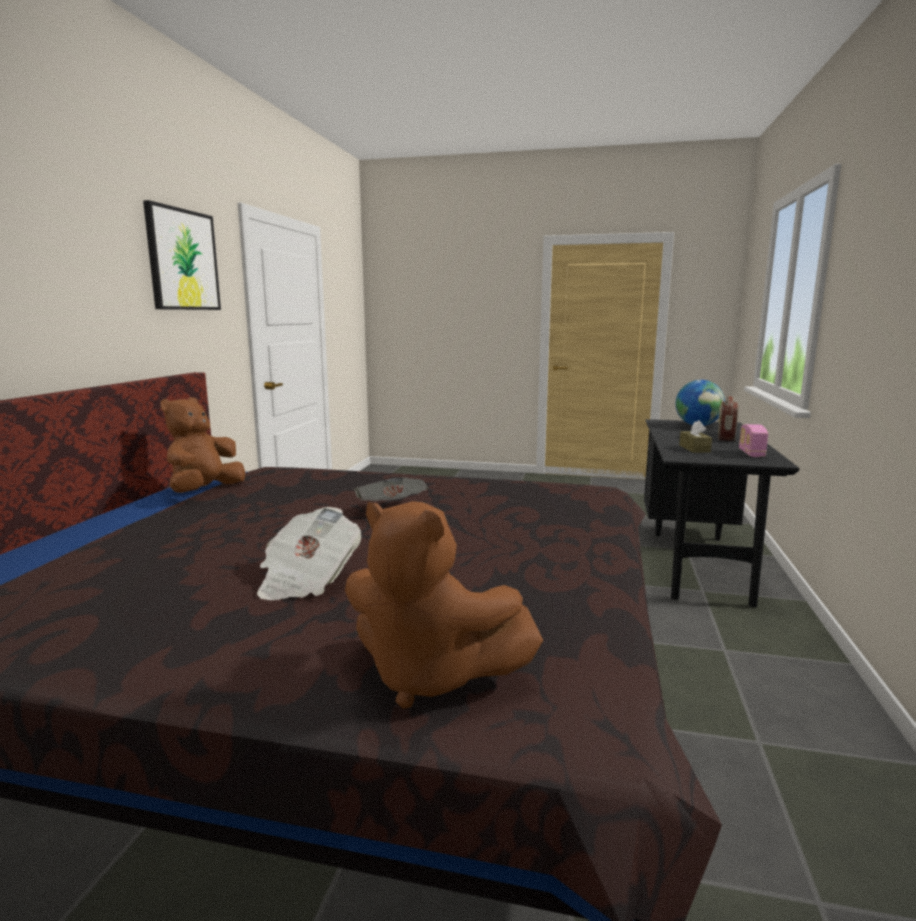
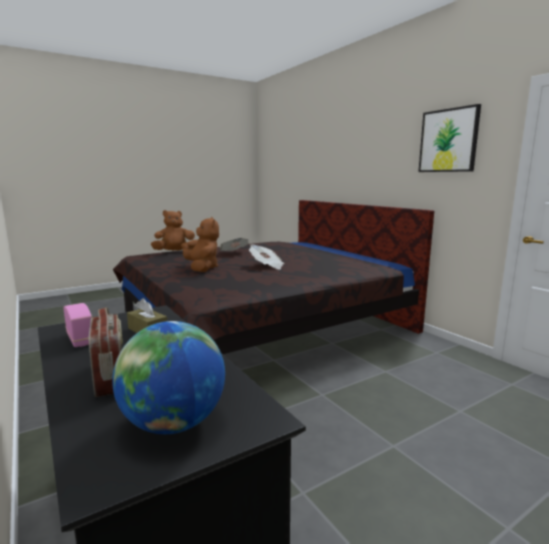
camera: 135 degrees right, 0 degrees up
(204, 491) = (355, 258): brown plush toy -> brown plush toy (202, 268)

